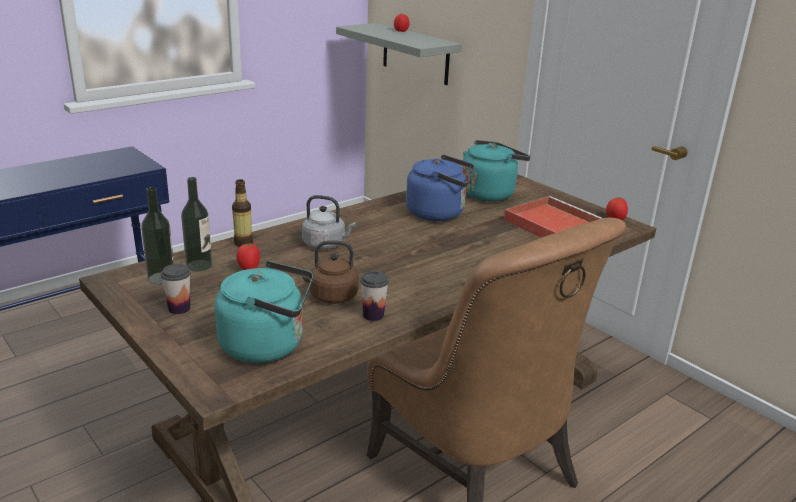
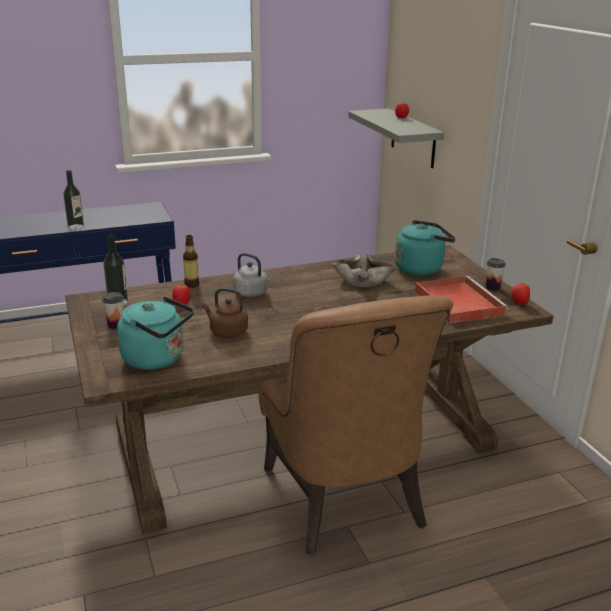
camera: 20 degrees right, 0 degrees up
(199, 265) = (149, 297): bottle -> bottle (76, 227)
(373, 315) = (247, 350): cup -> cup (492, 288)
(439, 213) = (363, 280): blue kettle -> beige bowl

